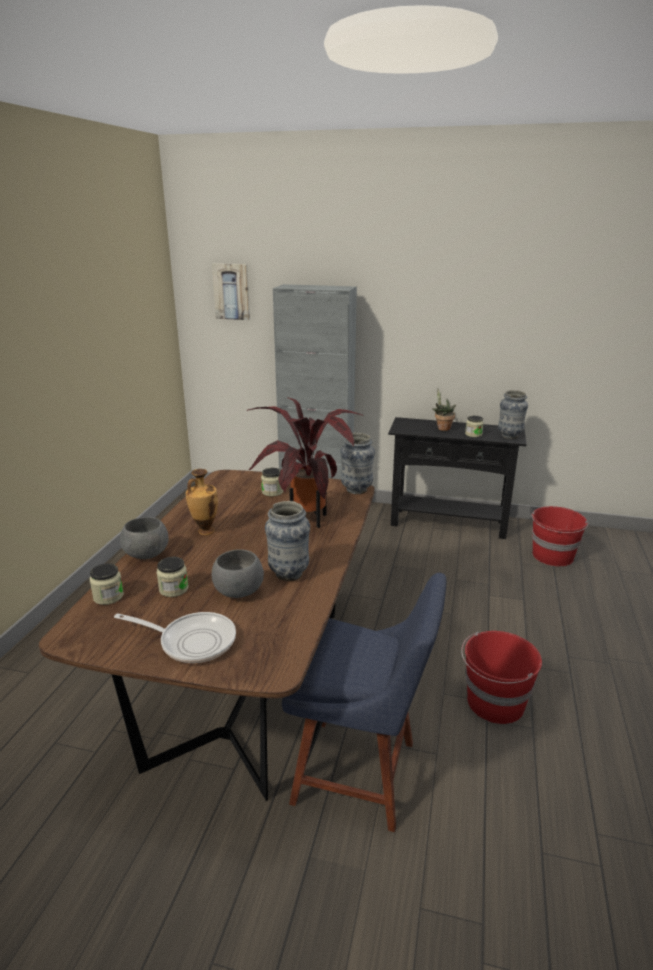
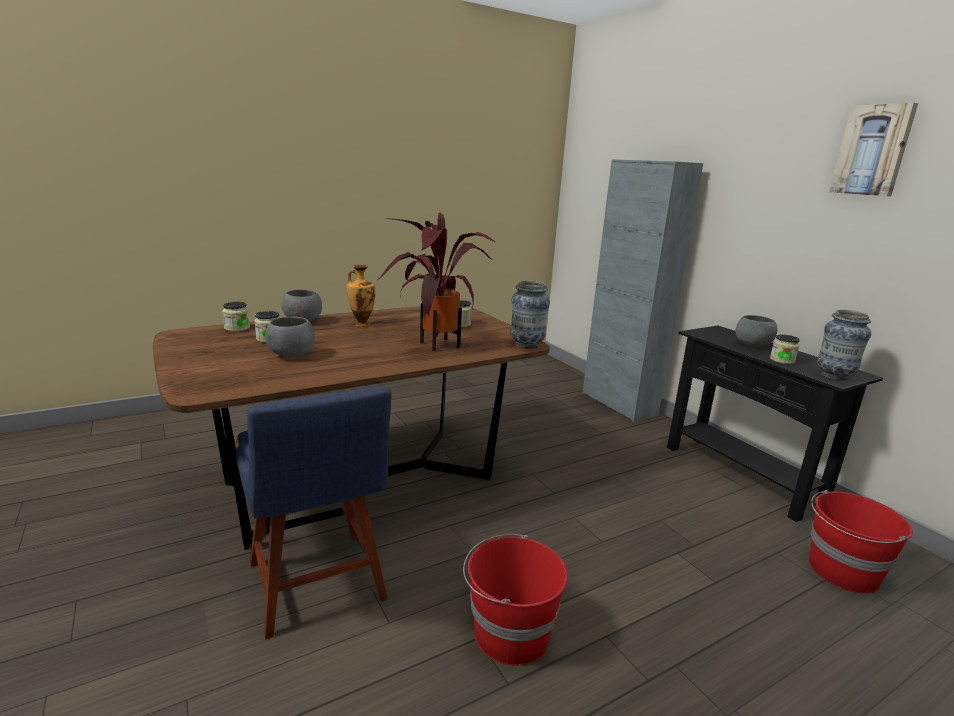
camera: 45 degrees right, 5 degrees down
(192, 641) = (208, 361): frying pan -> none
(232, 291) = (600, 169): picture -> picture (873, 150)
(288, 574) = (342, 361): vase -> none
(442, 428) = (753, 345): potted plant -> grey bowl

